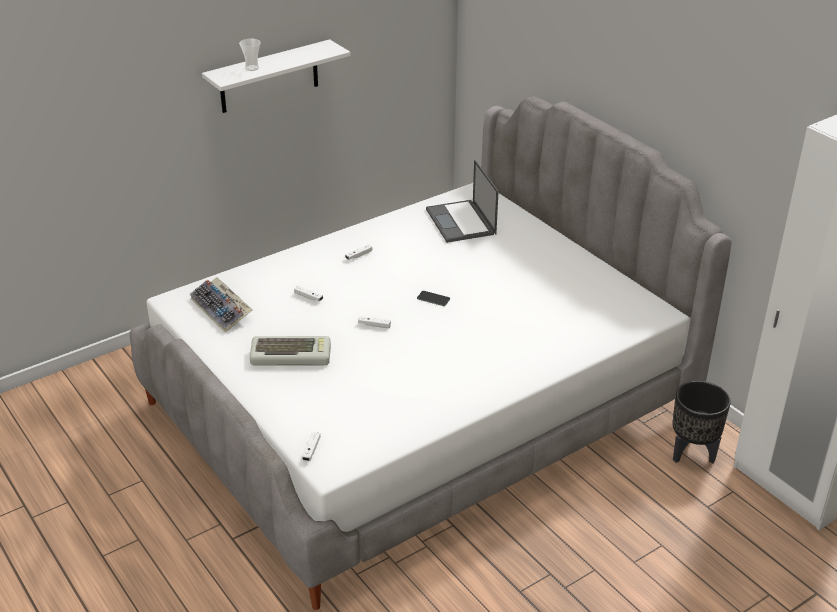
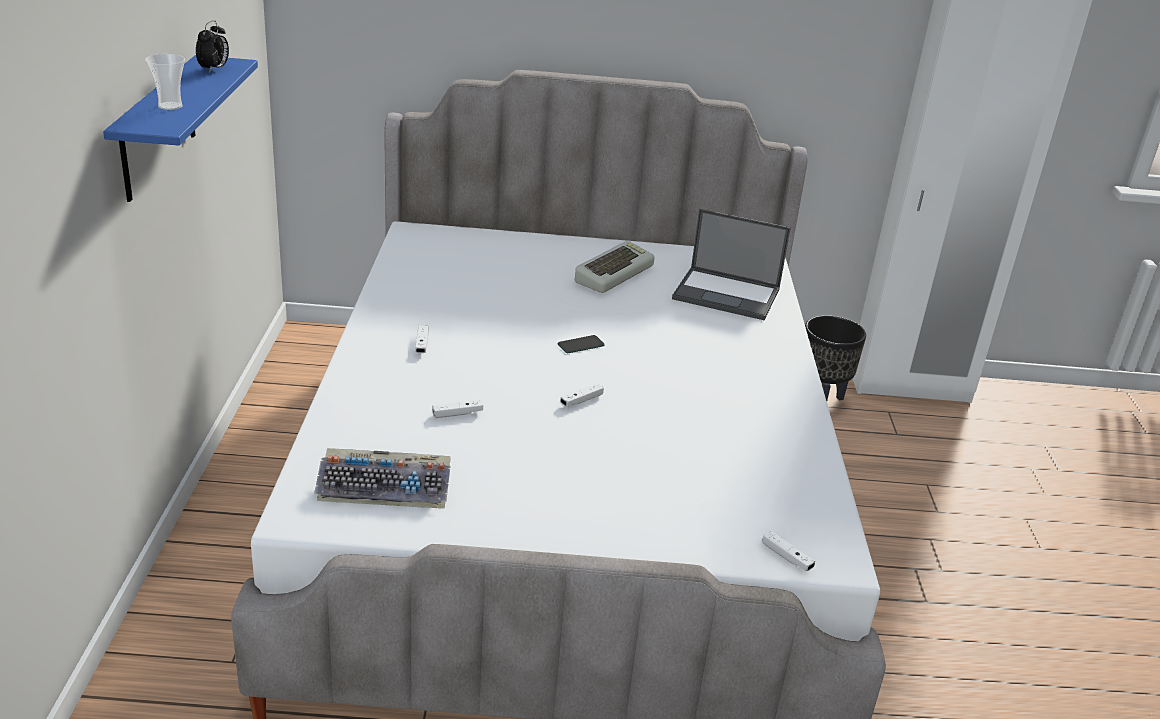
camera: 55 degrees left, 5 degrees down
(269, 77) = (157, 128): white shelf -> blue shelf
(292, 355) = (568, 482): keyboard -> keyboard (613, 273)
(316, 51) = (214, 69): none -> alarm clock
(461, 222) = (458, 264): laptop -> laptop (728, 294)

